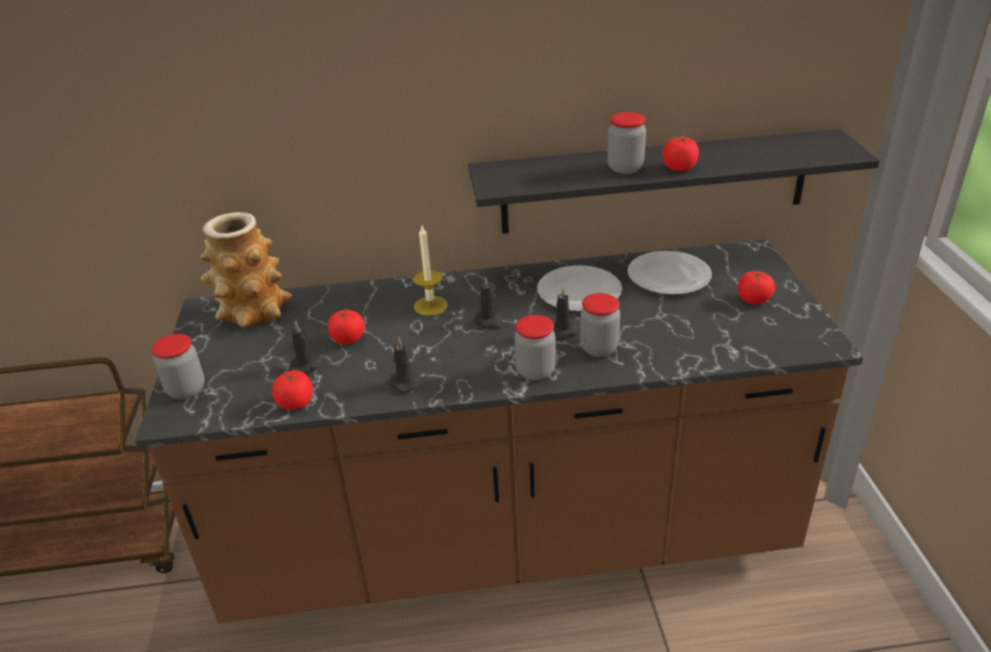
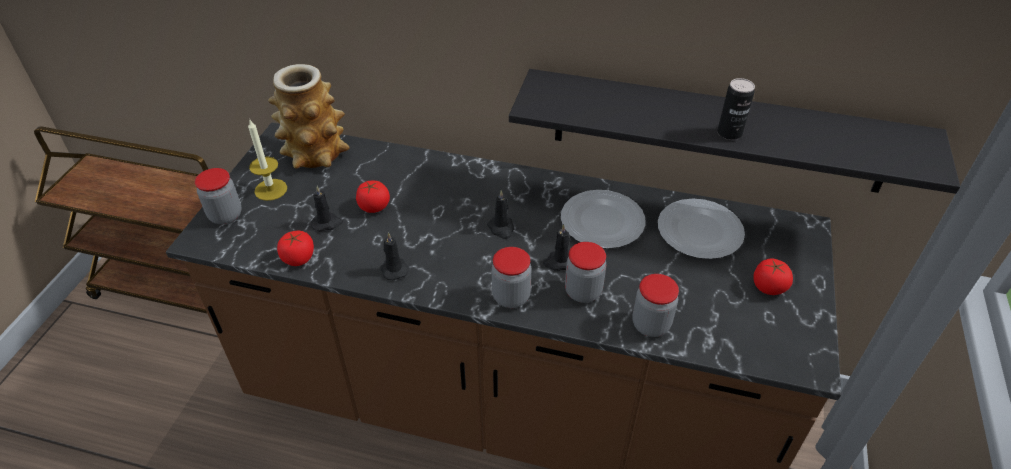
camera: 20 degrees right, 10 degrees up
(430, 306) = (461, 194): candle -> candle (271, 189)
(625, 168) = (673, 118): jar -> jar (651, 324)
(679, 167) = (729, 133): tomato -> can

